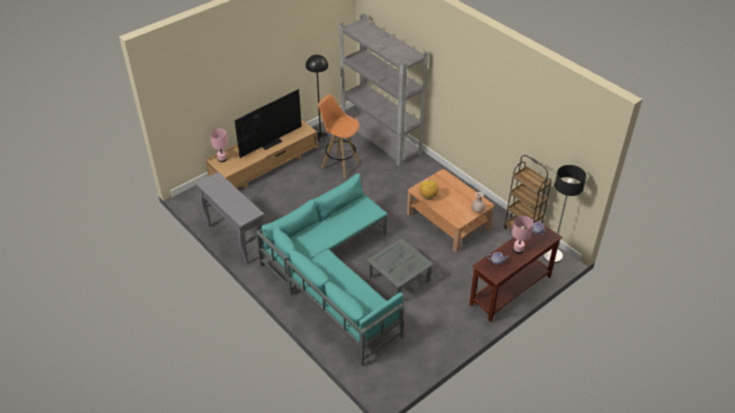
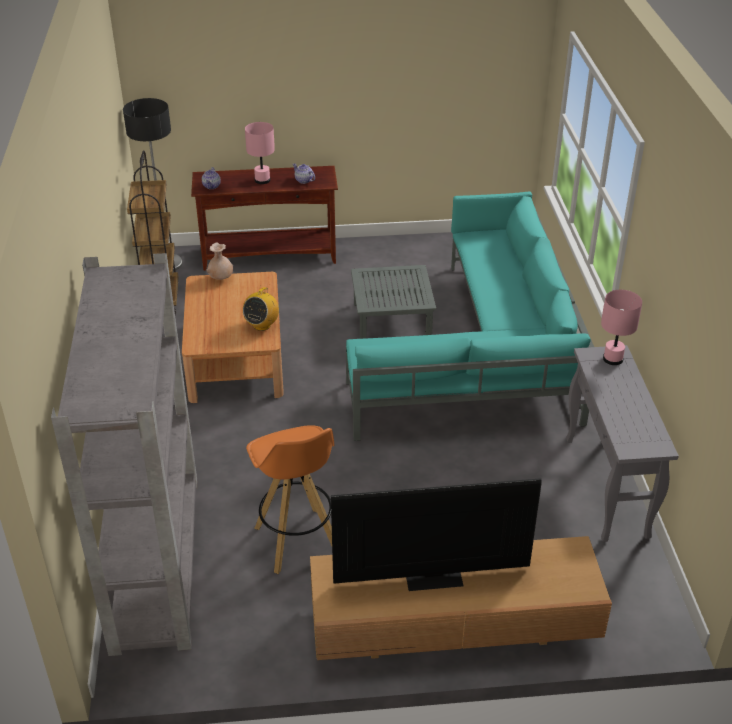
camera: 145 degrees left, 5 degrees down
(222, 159) = (569, 587): pink table lamp -> pink table lamp (612, 359)
(320, 136) = (271, 638): black floor lamp -> none

